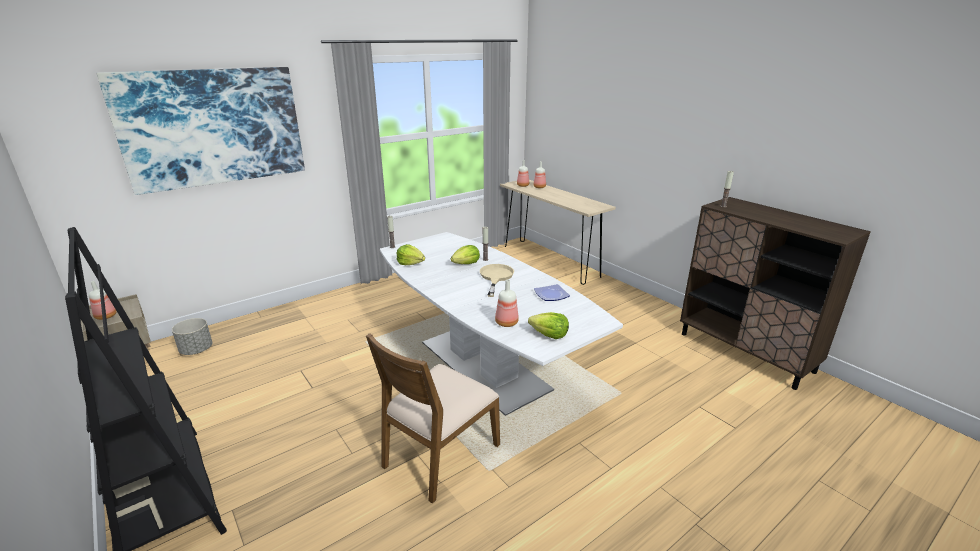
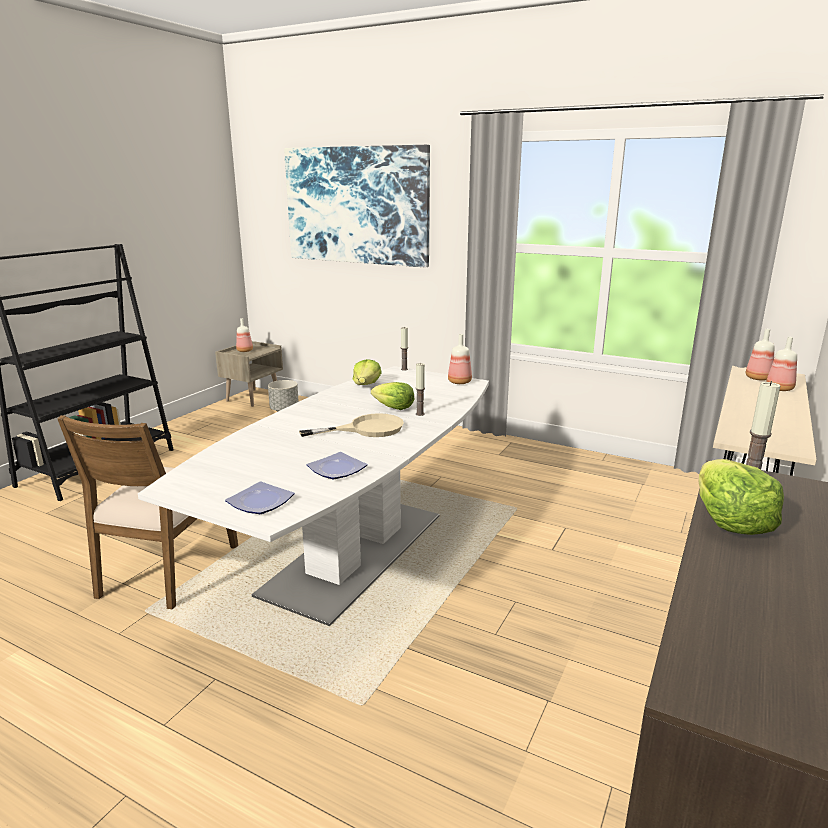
camera: 65 degrees right, 5 degrees down
(439, 455) = (167, 570): brown chair -> brown chair turned 90 degrees counterclockwise
(506, 323) = (233, 456): bottle -> bottle (459, 382)
(549, 335) = (210, 486): lettuce -> lettuce (729, 520)
(583, 322) = (260, 503): none -> plate

